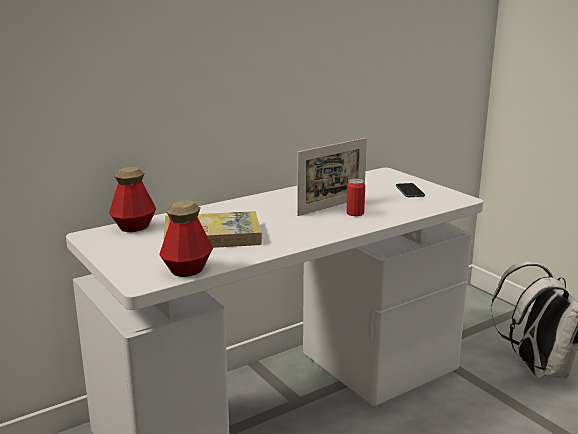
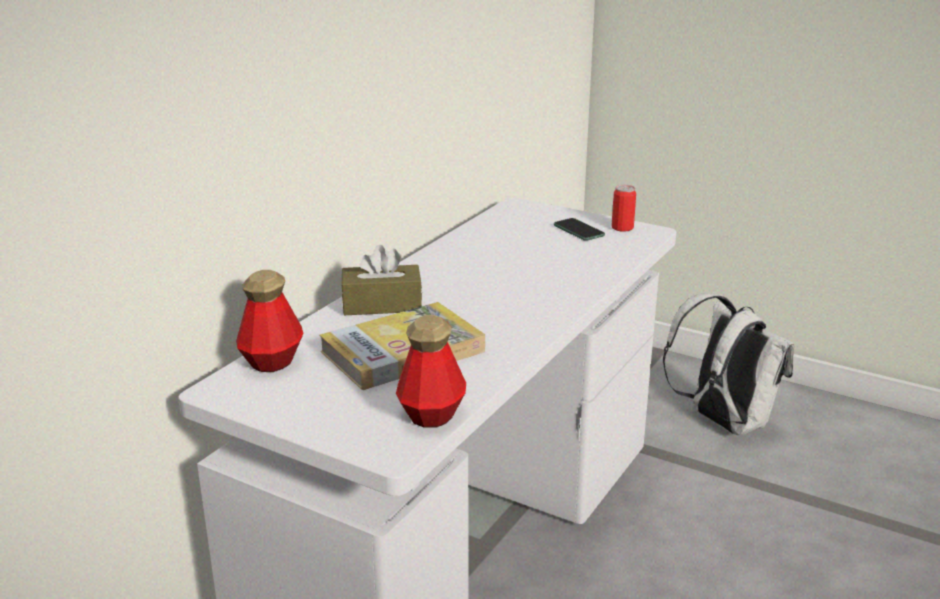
camera: 25 degrees left, 5 degrees up
(231, 210) = (382, 305): none -> brown tissue box
(331, 206) = (508, 272): picture frame -> none
(355, 213) = (549, 277): can -> can (622, 228)

